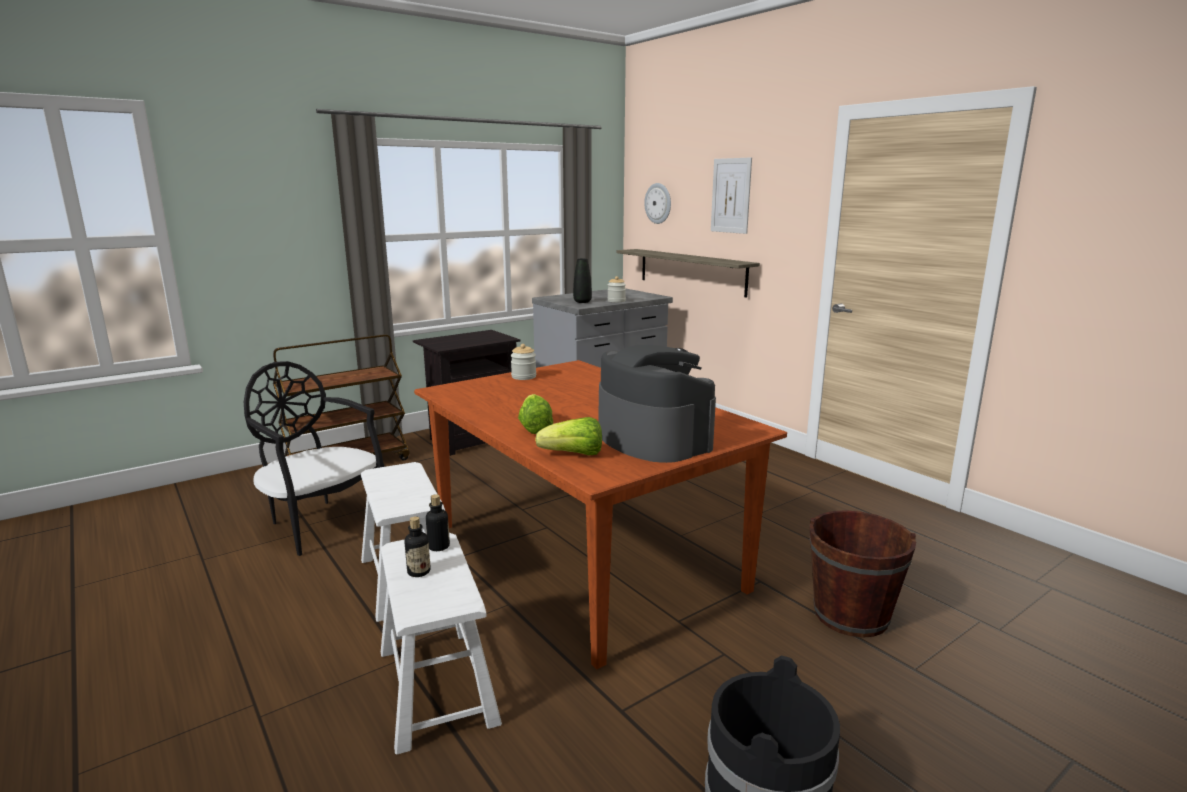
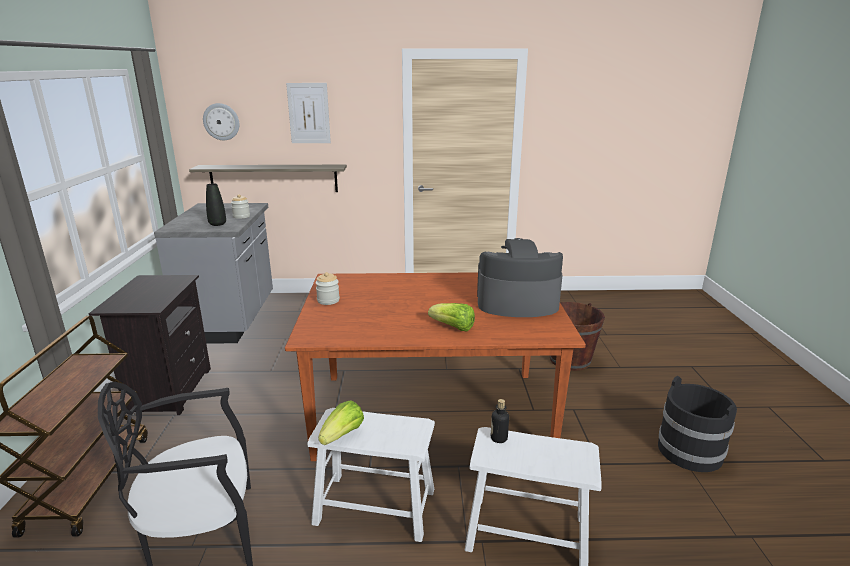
camera: 55 degrees left, 5 degrees up
(419, 572) = (529, 456): bottle -> none
(573, 455) = (519, 330): lettuce -> lettuce (342, 435)

